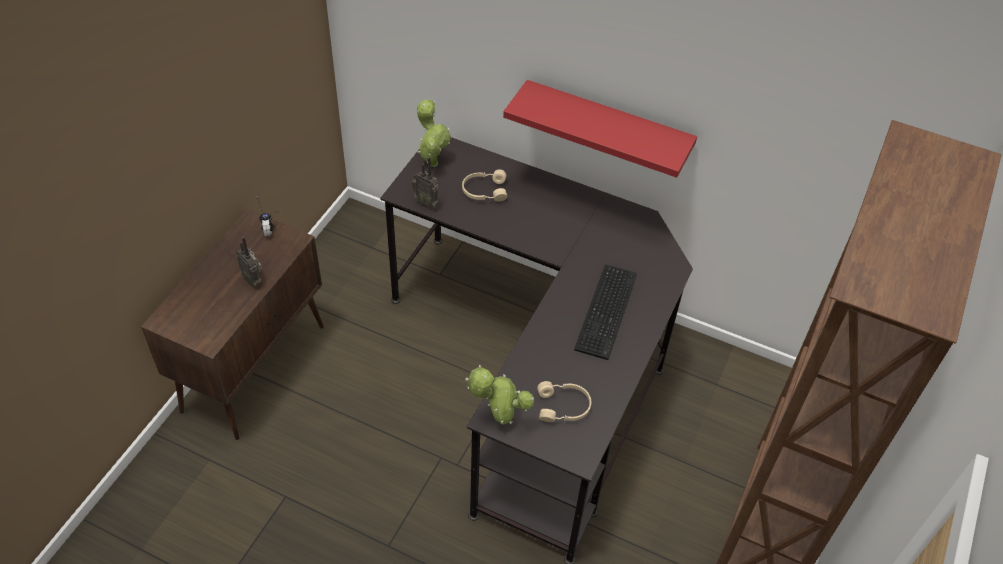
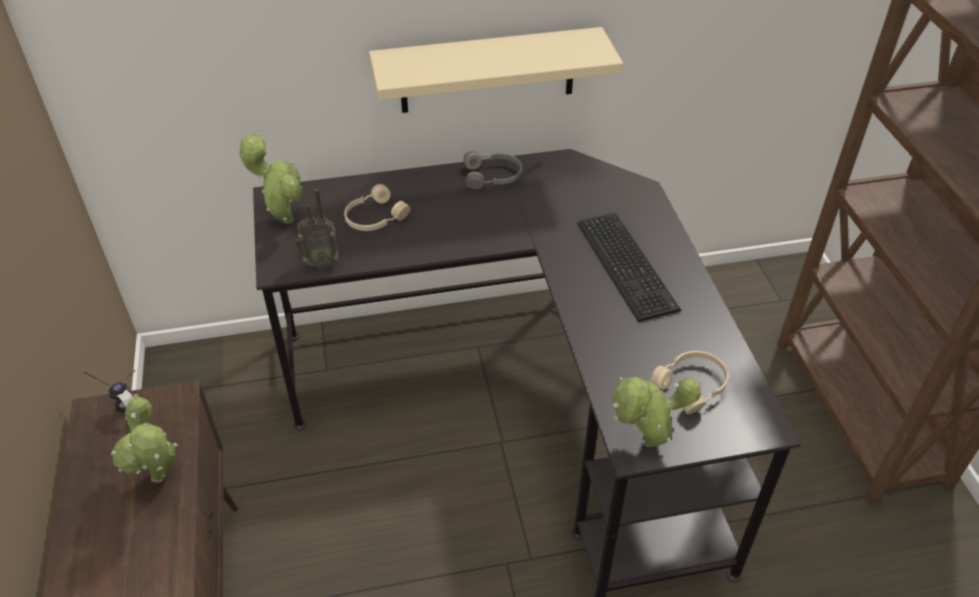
camera: 35 degrees left, 5 degrees down
(253, 280) = (161, 480): radio -> potted plant
(584, 203) = (493, 177): none -> grey headphones
(607, 128) = (487, 71): red shelf -> beige shelf

